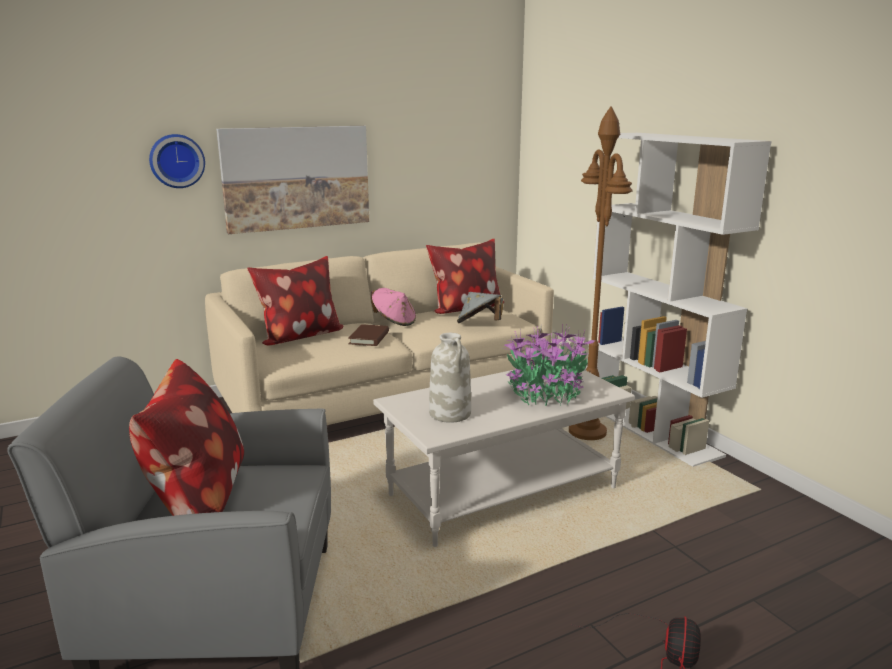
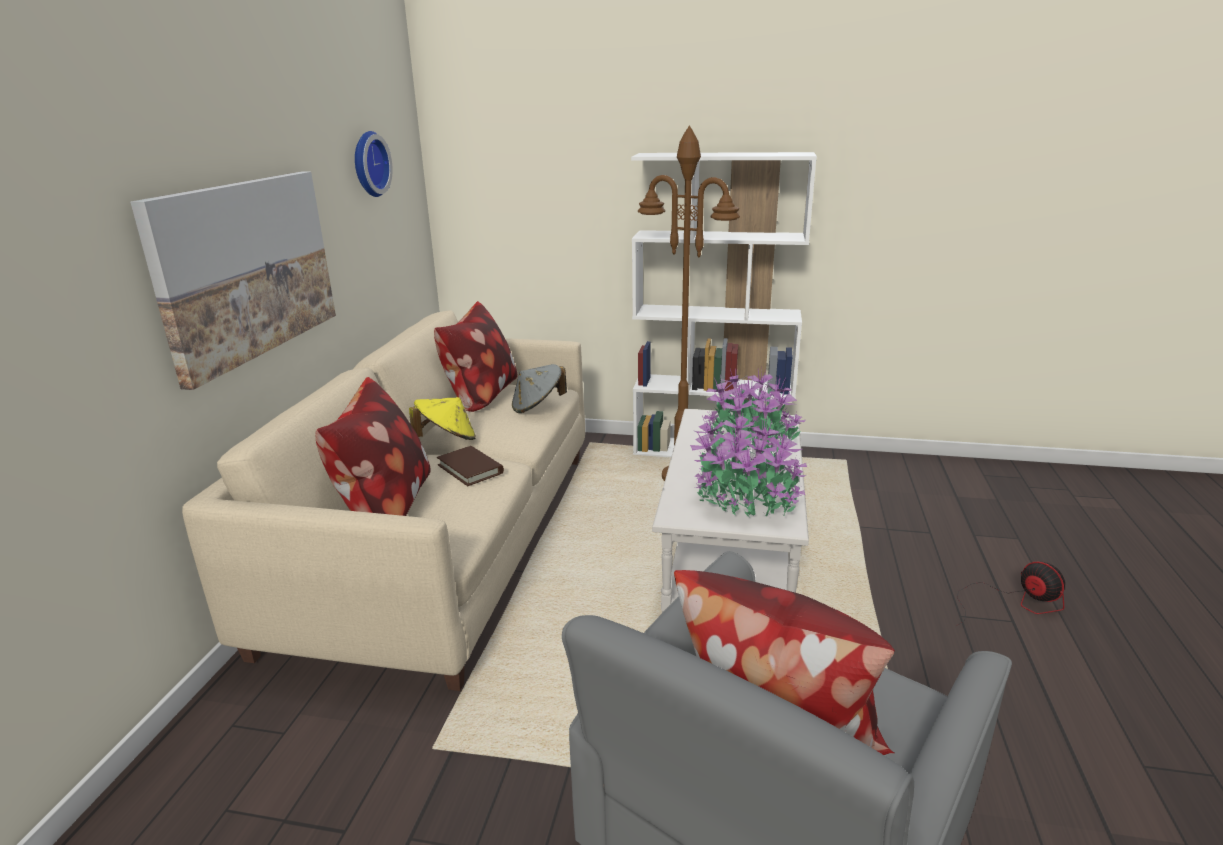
camera: 50 degrees left, 5 degrees up
(176, 161) = (82, 276): wall clock -> wall clock (368, 164)
(394, 322) = (447, 440): pink hat -> yellow hat
(450, 414) = (744, 500): white vase -> potted plant

